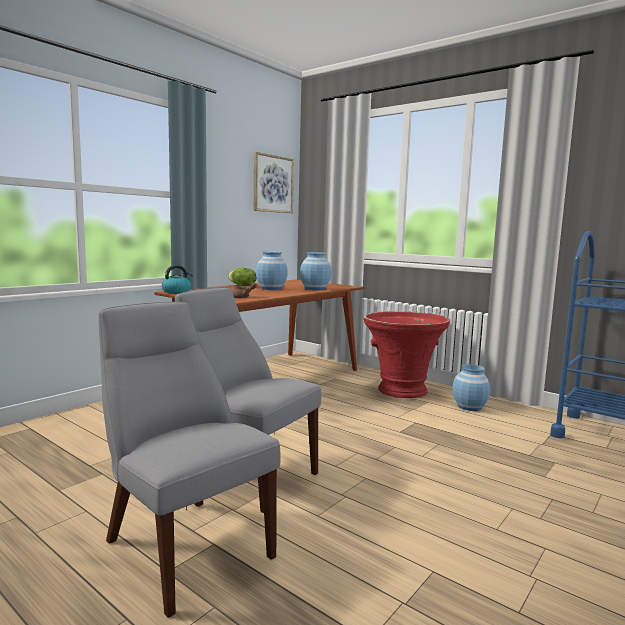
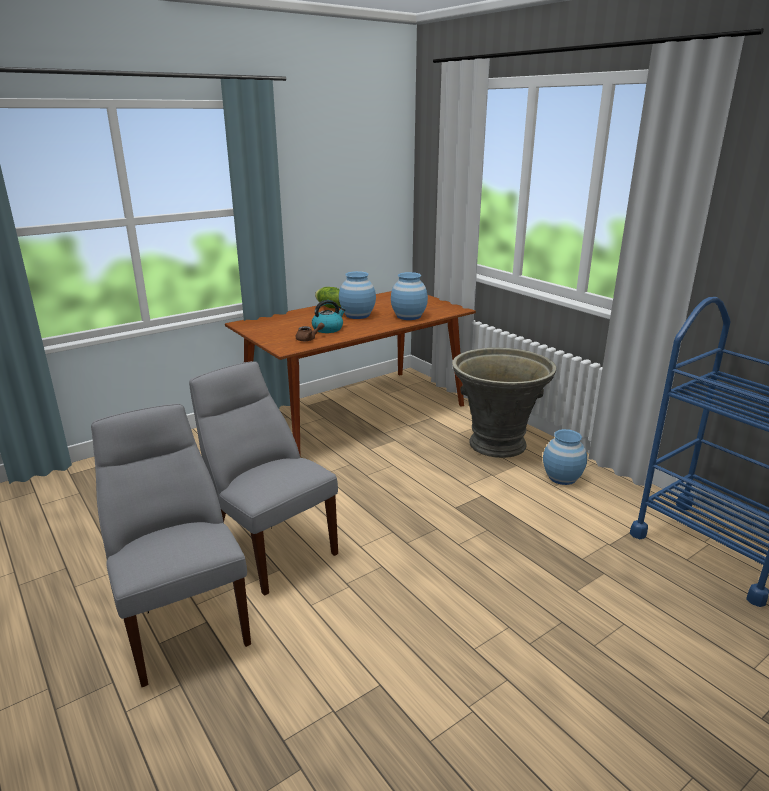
camera: 15 degrees right, 15 degrees up
(177, 291) = (247, 323): kettle -> kettle (328, 329)
(273, 184) = (375, 174): picture -> none
(401, 390) = (497, 444): red planter -> grey planter

